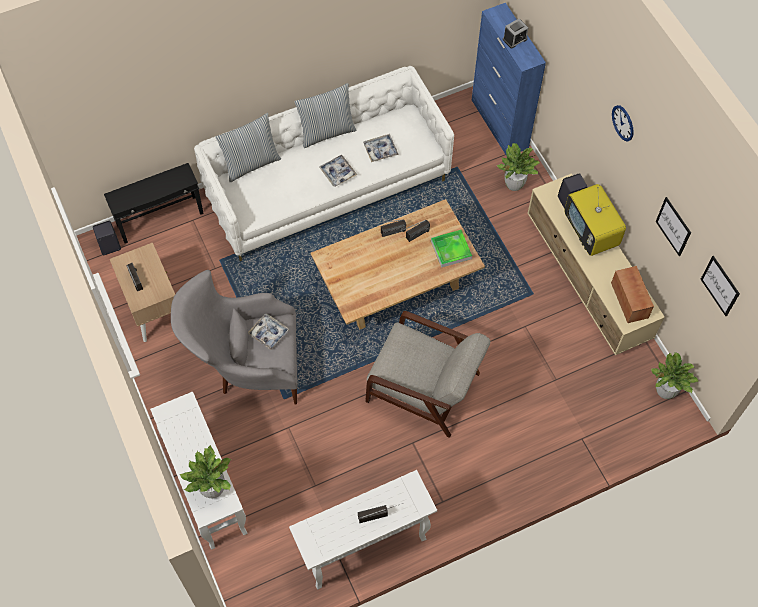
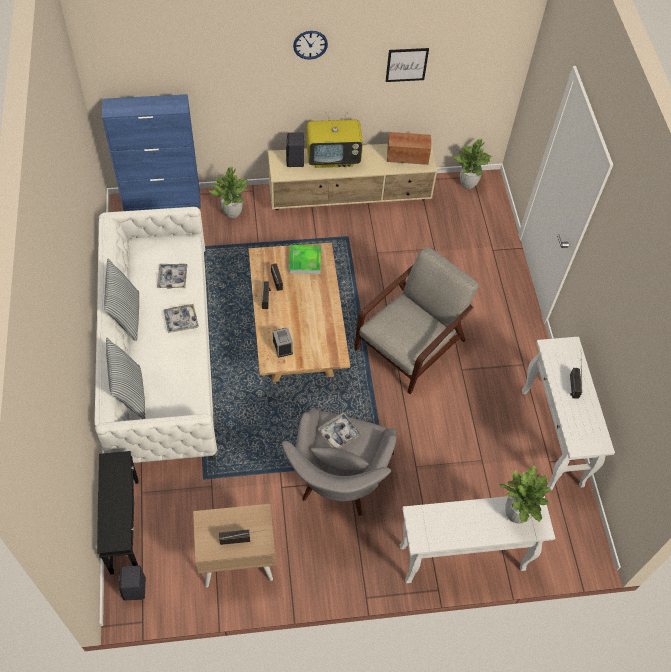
camera: 75 degrees left, 5 degrees down
(514, 39) = (149, 105): alarm clock -> alarm clock (282, 347)
(720, 286) = (477, 54): picture -> none

